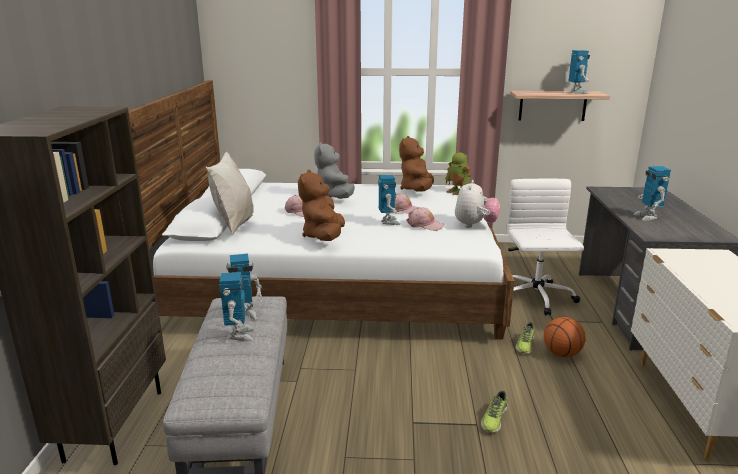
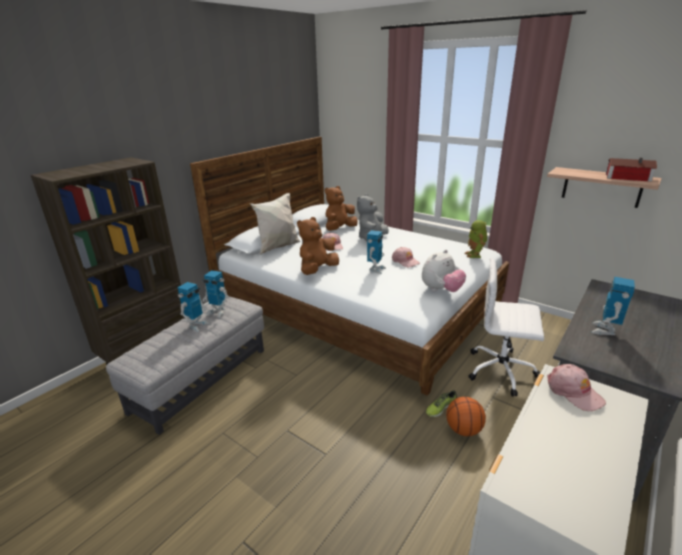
camera: 35 degrees right, 5 degrees up
(417, 190) = (443, 246): brown plush toy -> brown plush toy (339, 229)
(425, 225) = (398, 279): pink cap -> pink cap (574, 392)
(493, 418) = (342, 456): shoe -> none
(536, 298) = (502, 370): white office chair -> white office chair turned 105 degrees counterclockwise
(577, 92) = (626, 177): toy robot -> toy house

